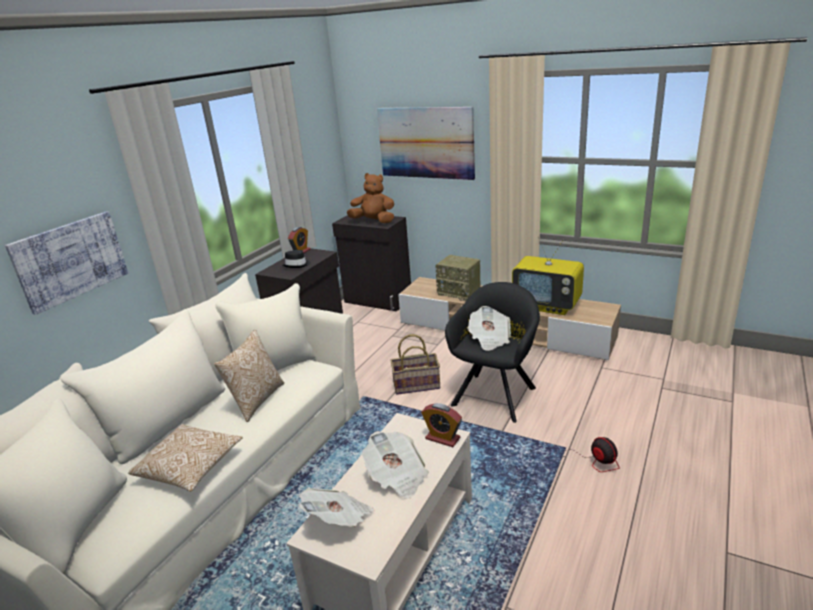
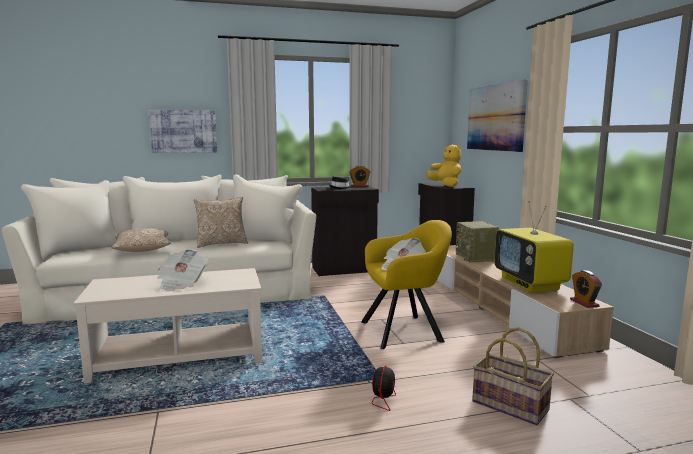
camera: 45 degrees right, 15 degrees down
(339, 520) = (123, 283): newspaper -> none
(374, 221) = (445, 186): brown plush toy -> yellow plush toy
(416, 384) = (366, 304): basket -> basket (511, 405)
(442, 438) = (241, 283): alarm clock -> alarm clock (584, 303)
(496, 393) = (406, 331): black armchair -> yellow armchair

